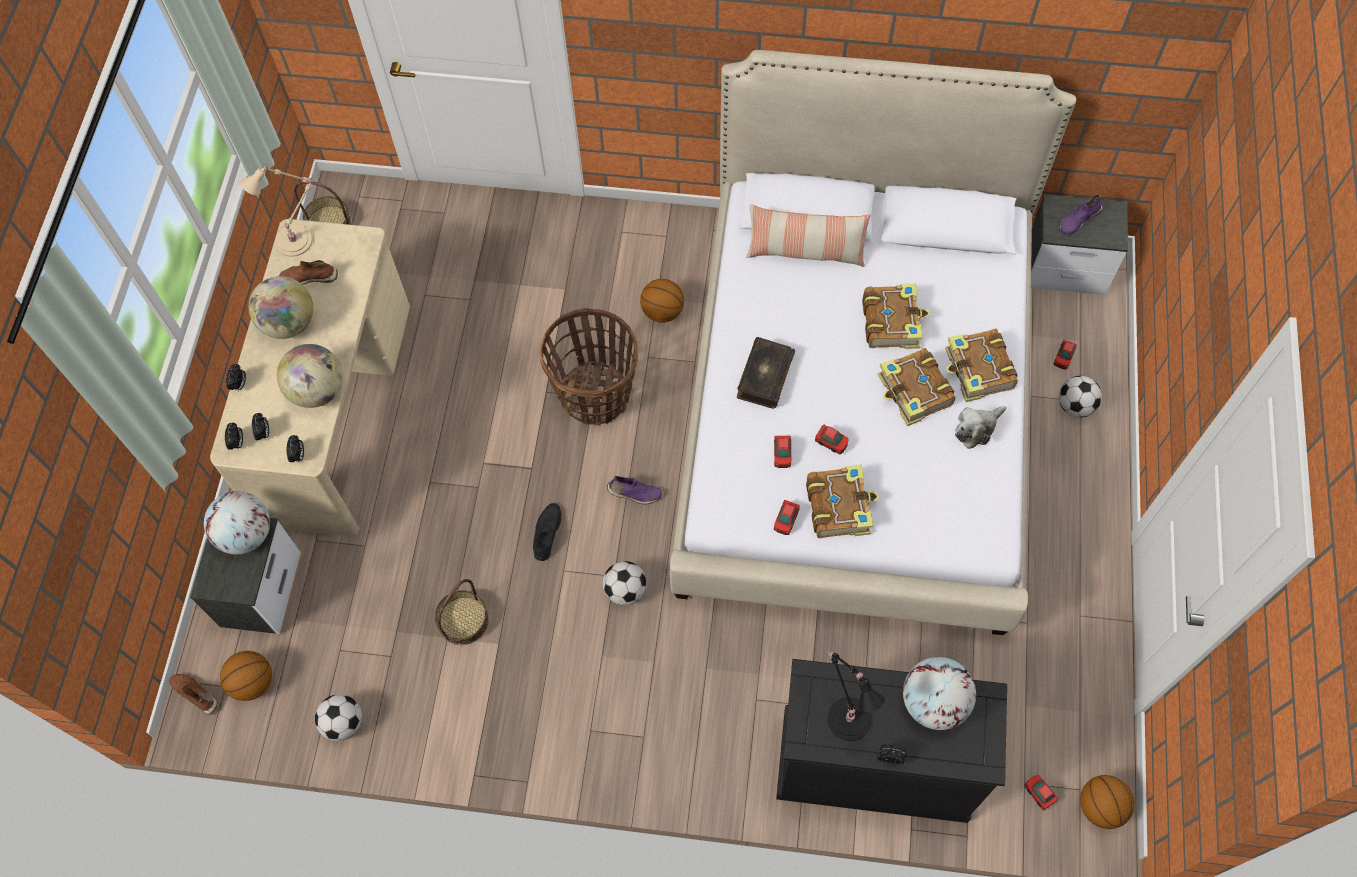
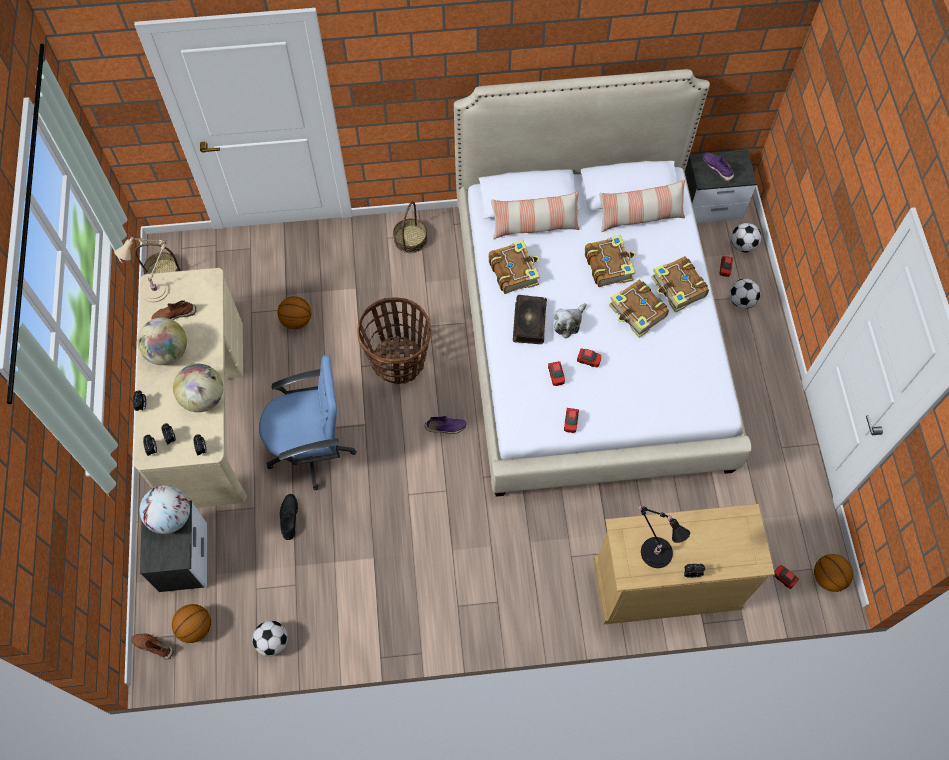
camera: 15 degrees left, 0 degrees up
(457, 484) = (312, 448): none -> blue office chair
(463, 620) = (343, 546): basket -> basket (410, 239)
(546, 532) = (388, 469): black shoe -> black shoe (289, 517)
(625, 590) = (457, 499): football -> football (742, 245)
(663, 312) = (432, 291): basketball -> basketball (297, 321)
(839, 506) = (605, 404): book -> book (514, 271)
(874, 764) = (665, 583): black dresser -> beige dresser
(933, 703) = (711, 528): globe -> none
(951, 265) = (640, 217): none -> pillow
(976, 428) = (687, 329): plush toy -> plush toy (568, 323)
(1078, 219) = (718, 168): purple shoe -> purple shoe turned 105 degrees clockwise

